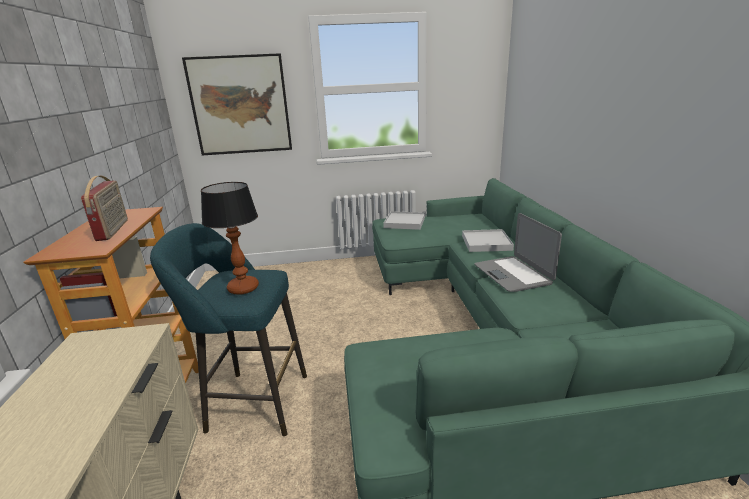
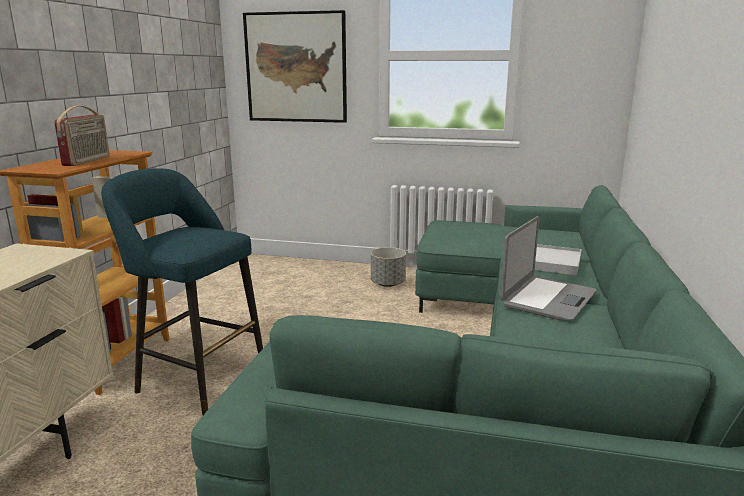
camera: 20 degrees right, 5 degrees down
(243, 288) = (189, 240): table lamp -> none
(349, 275) = (388, 283): none -> grey planter
(405, 222) = (465, 227): white tray -> none
(513, 274) = (547, 299): laptop -> laptop turned 150 degrees counterclockwise

